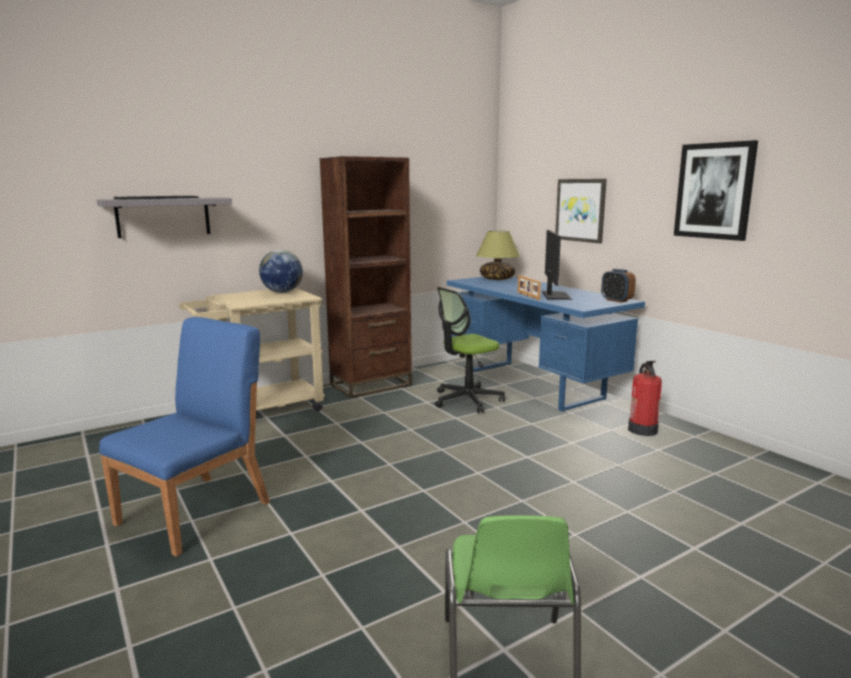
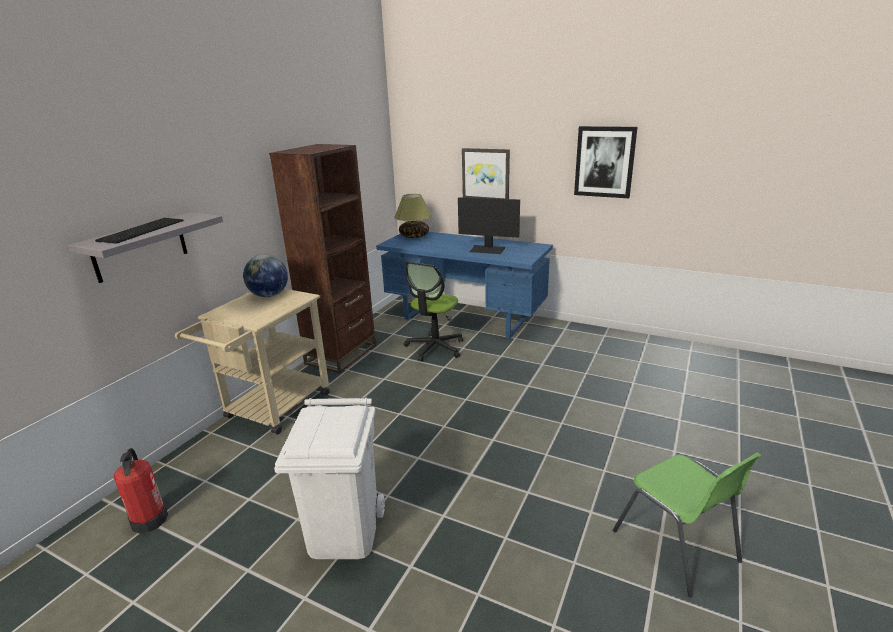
camera: 30 degrees left, 10 degrees up
(196, 512) = (345, 532): blue chair -> white trash can
(527, 296) = (469, 254): picture frame -> none
(555, 295) = (487, 249): monitor -> monitor turned 135 degrees clockwise
(616, 300) = (535, 247): alarm clock -> none
(642, 429) = (571, 339): fire extinguisher -> fire extinguisher (149, 519)

